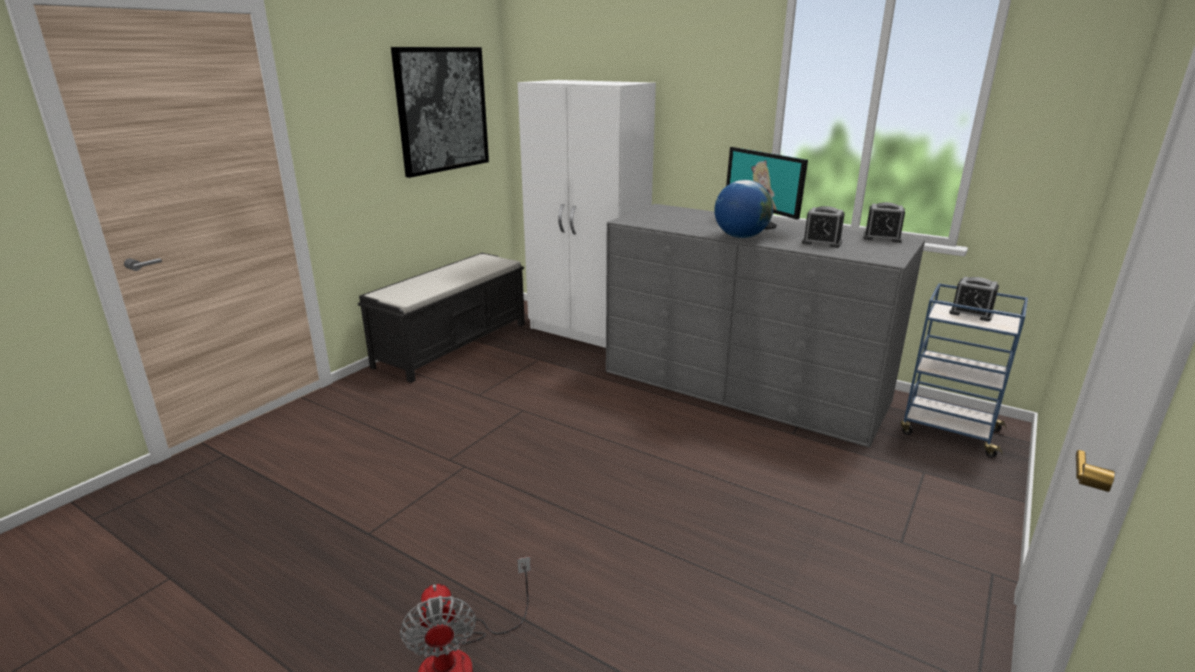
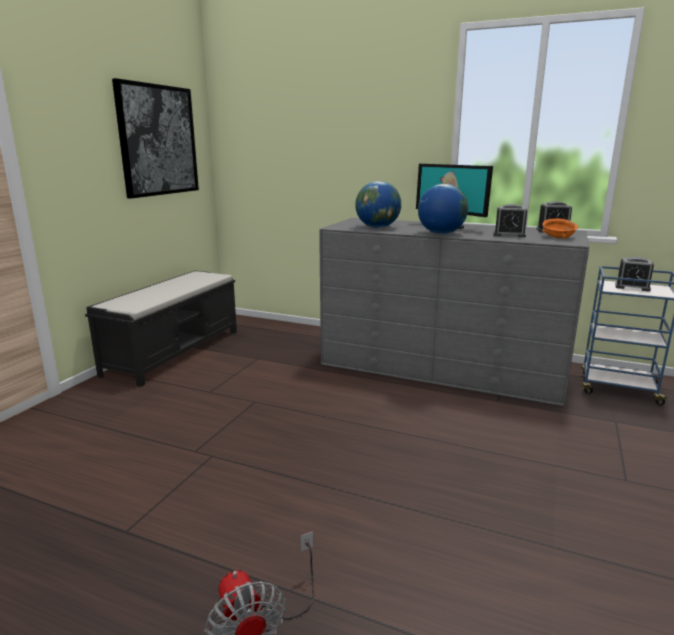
camera: 10 degrees left, 5 degrees down
(588, 331) = (295, 334): white wardrobe -> none
(673, 223) = (377, 227): none -> globe
(878, 249) = (557, 237): none -> orange bowl

